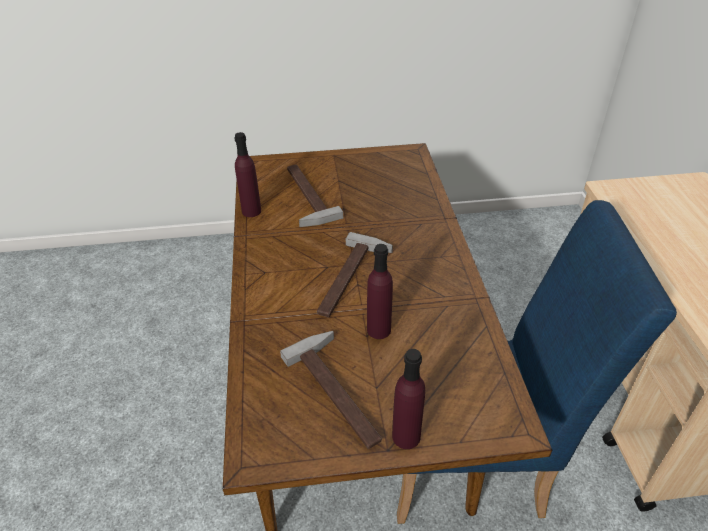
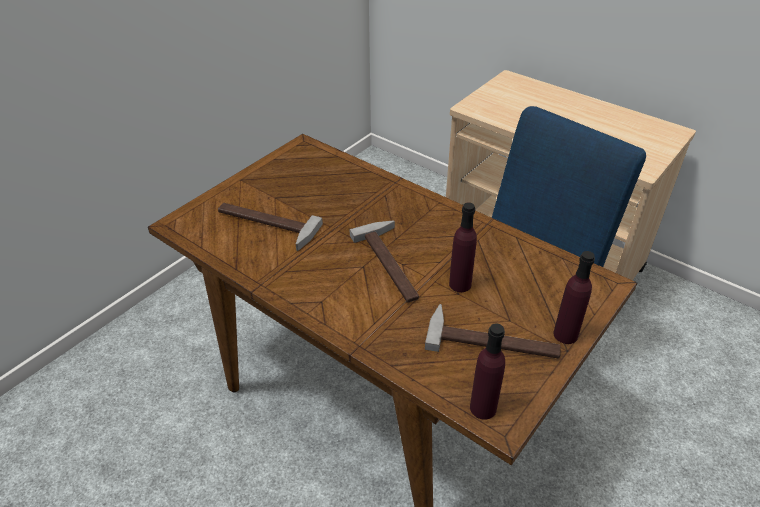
camera: 45 degrees left, 0 degrees up
(251, 211) = (236, 263): purple bottle -> purple bottle (483, 408)

